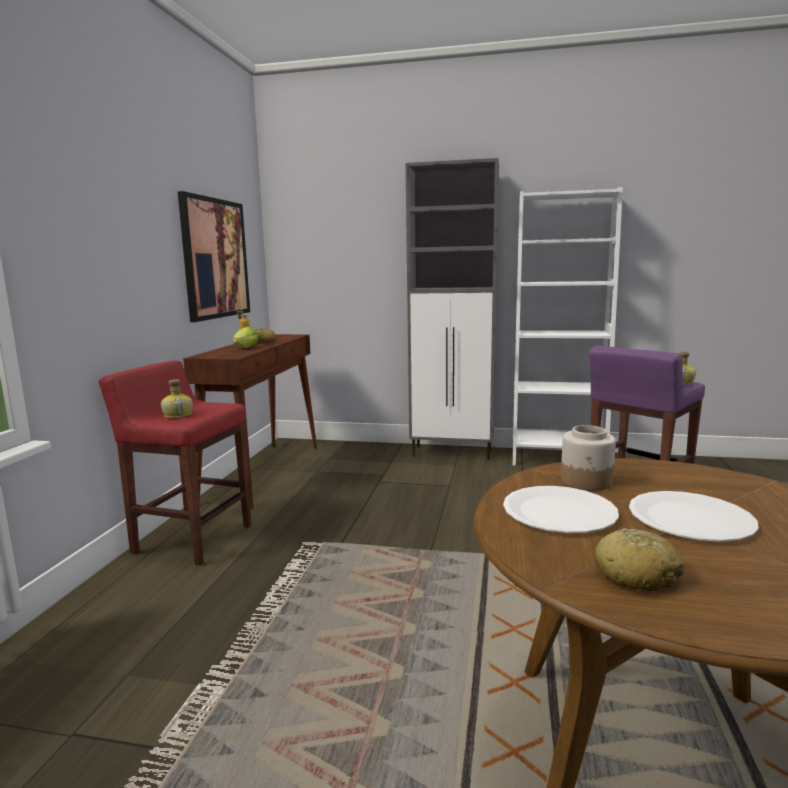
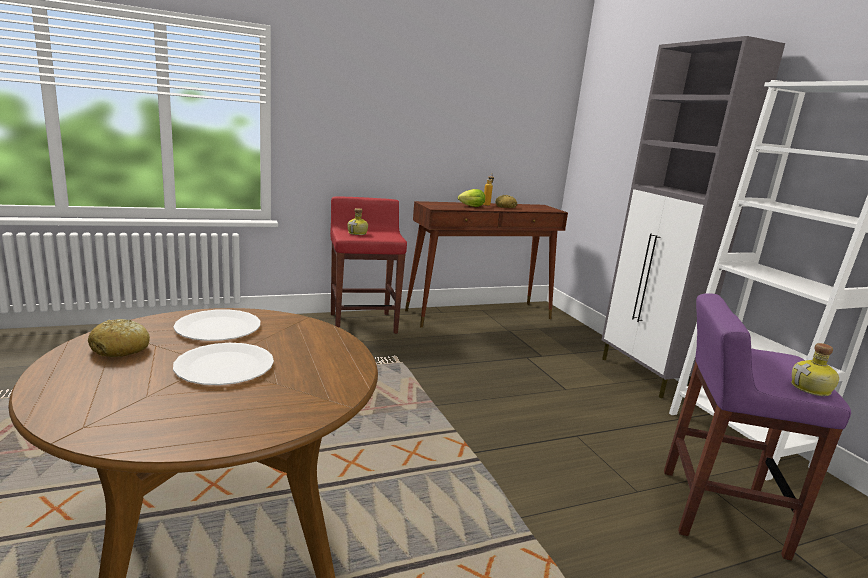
camera: 55 degrees right, 5 degrees up
(215, 258) = (487, 130): picture -> none
(586, 481) = (289, 334): jar -> none

